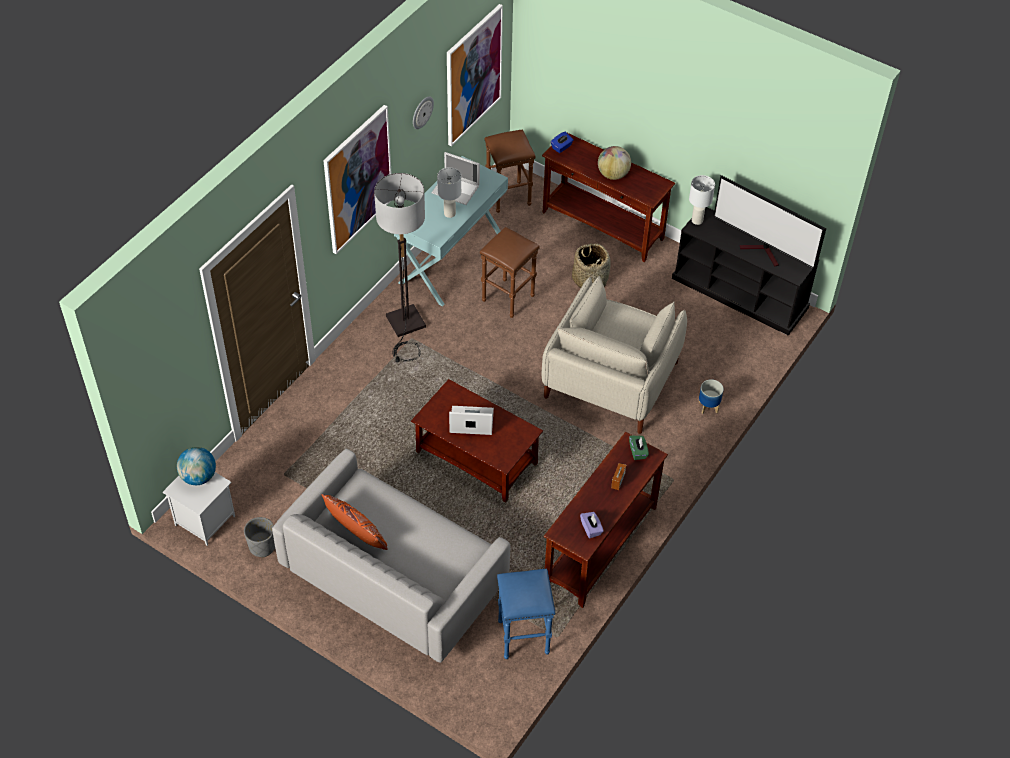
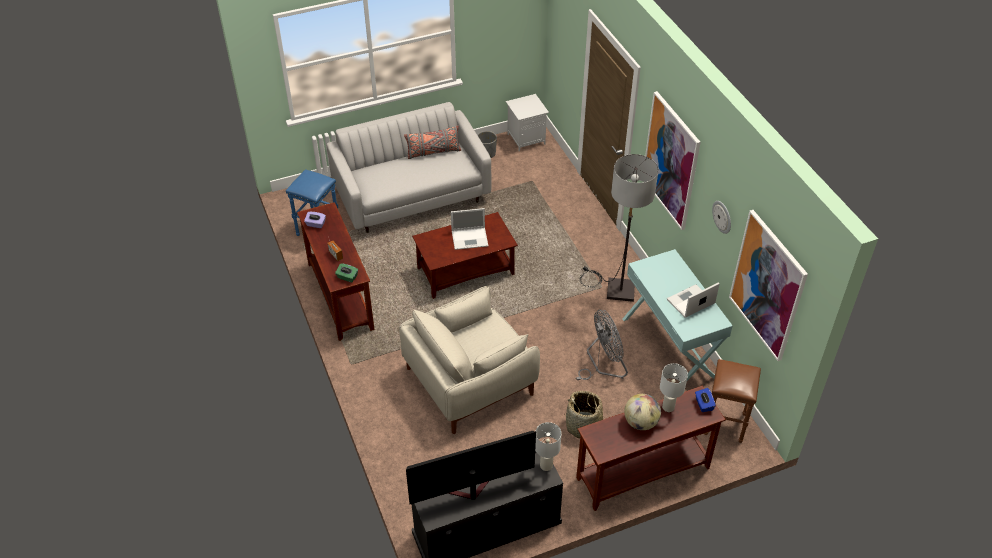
camera: 125 degrees right, 5 degrees down
(198, 477) = (533, 109): globe -> none
(356, 532) = (433, 152): orange pillow -> grey pillow
(449, 213) = (664, 285): white table lamp -> white table lamp (668, 407)
(470, 421) = (470, 238): laptop -> laptop turned 45 degrees clockwise
(508, 299) = (601, 361): brown stool -> grey fan
(611, 379) = (470, 380): beige armchair -> beige armchair turned 90 degrees counterclockwise
(708, 407) = (392, 425): planter -> none

